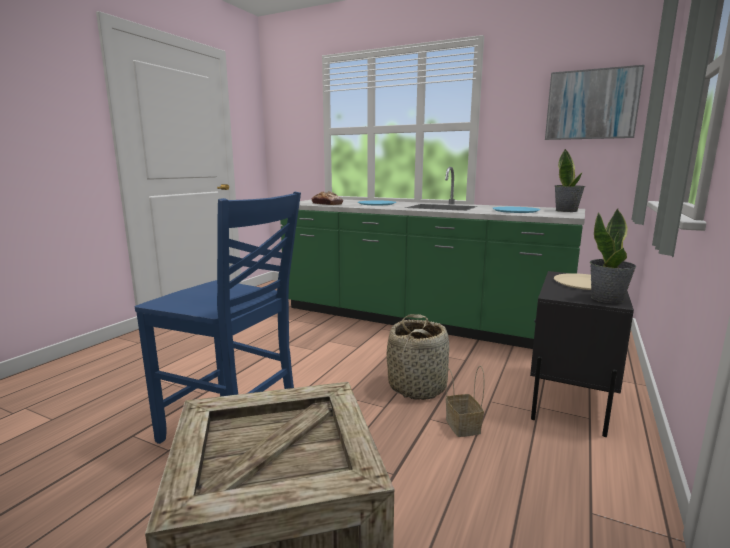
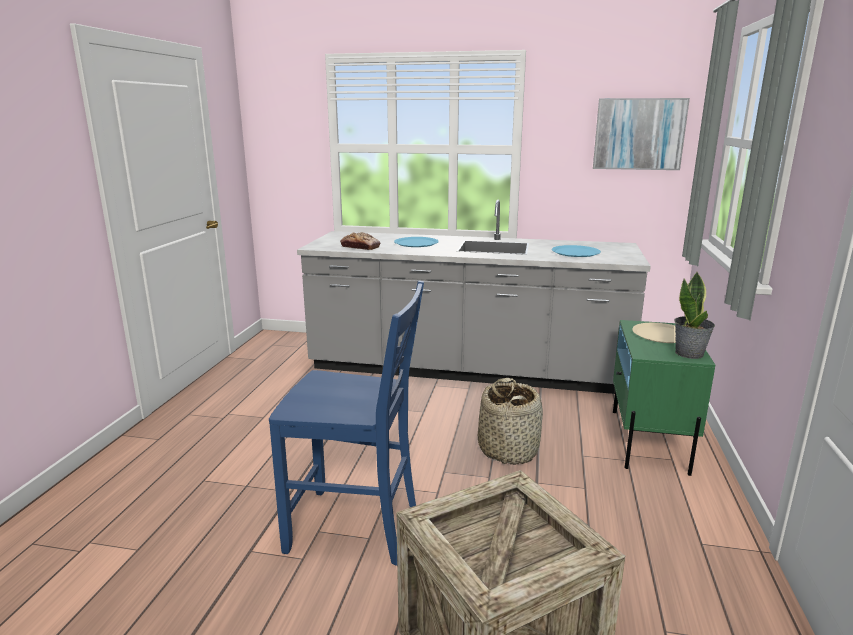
camera: 15 degrees left, 5 degrees up
(417, 319) = (467, 369): green counter -> grey counter
(461, 425) = (568, 484): basket -> none
(566, 211) = (623, 249): potted plant -> none
(569, 397) = (648, 441): black nightstand -> green nightstand

